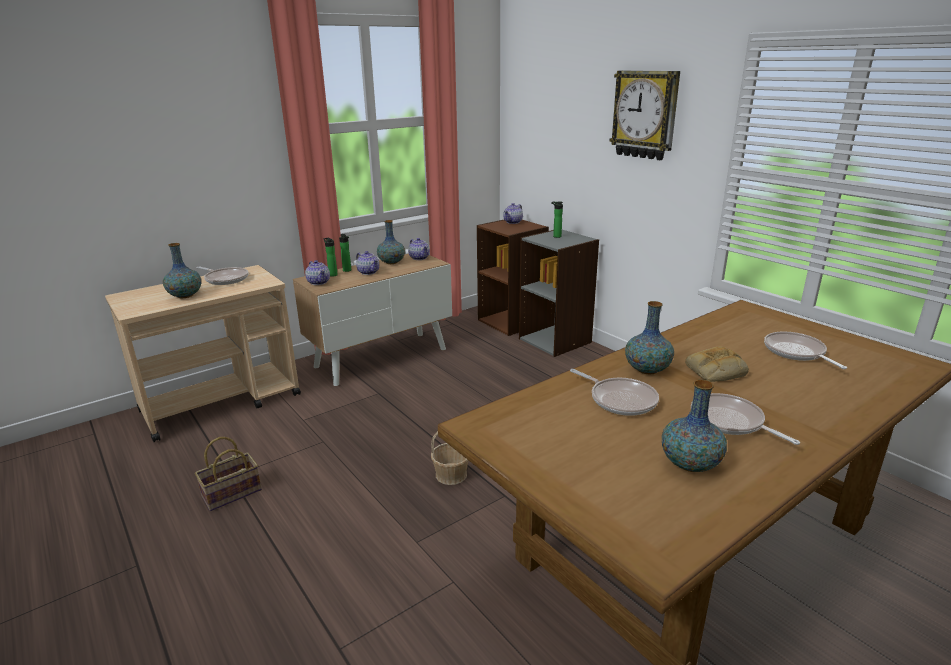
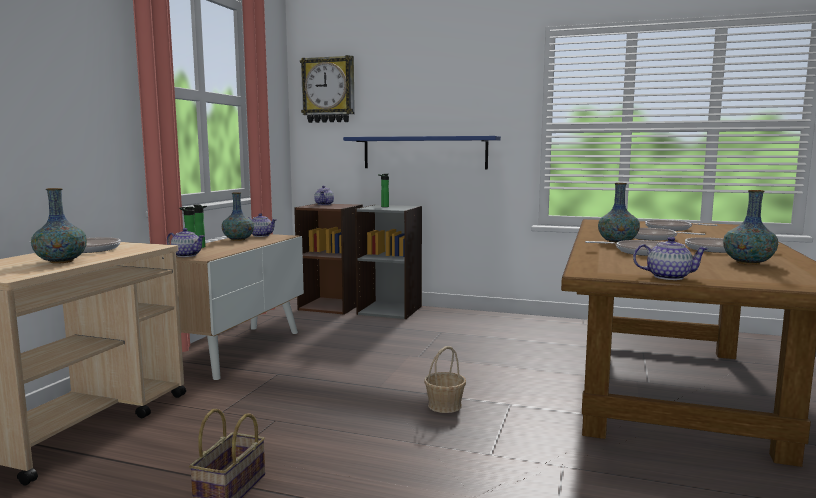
camera: 35 degrees left, 15 degrees down
(368, 272) = (228, 246): teapot -> teapot (667, 277)
(607, 181) = (424, 153): none -> blue shelf
(645, 115) = (459, 93): wall clock -> wall clock (328, 90)
(715, 371) = (654, 238): bread -> frying pan

